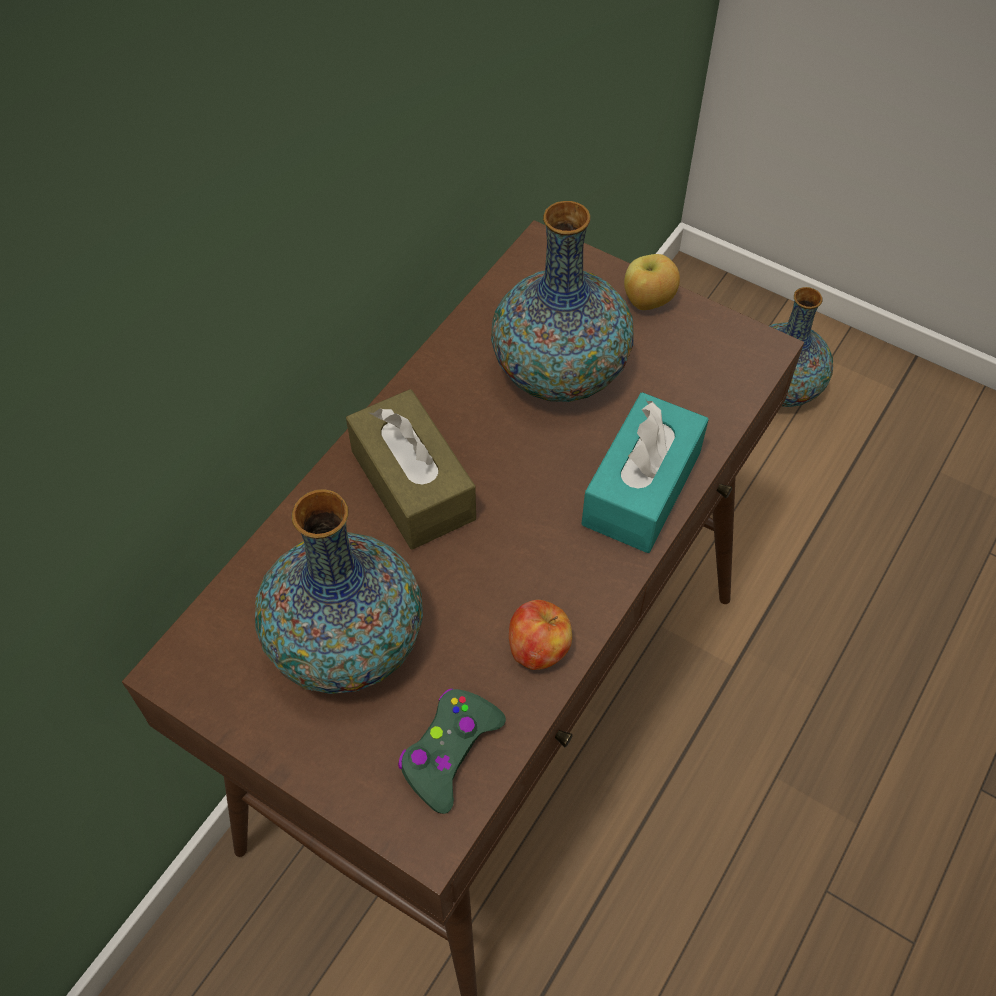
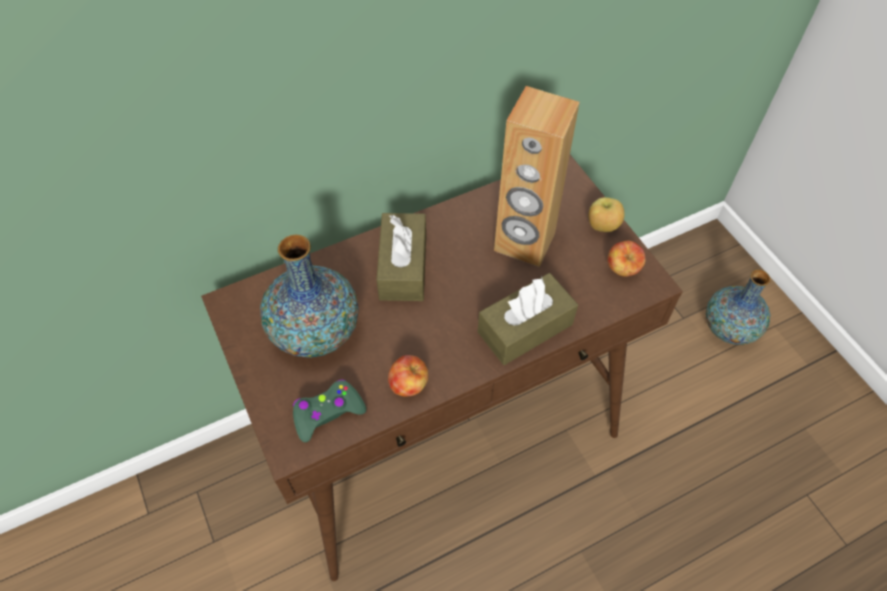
camera: 30 degrees right, 0 degrees up
(560, 372) = (524, 243): vase -> brown speaker
(641, 488) = (525, 328): turquoise tissue box -> brown tissue box
(711, 348) = (622, 269): none -> apple

